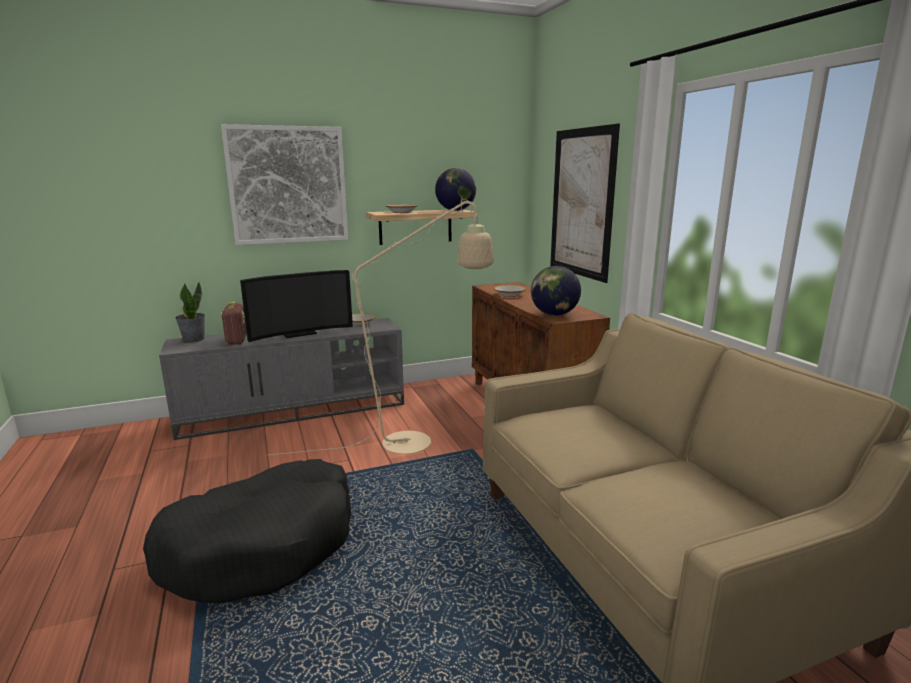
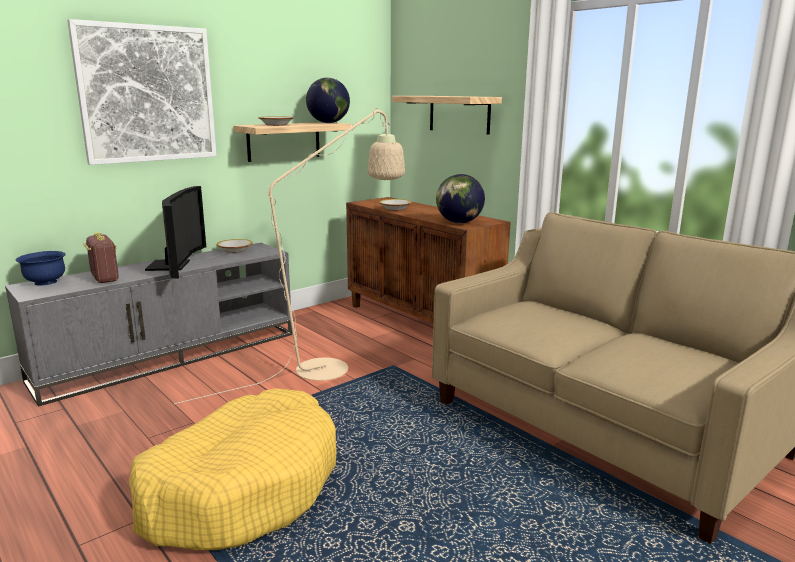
camera: 20 degrees left, 0 degrees up
(193, 339) = (45, 282): potted plant -> blue bowl
(263, 546) = (242, 487): black dog bed -> yellow dog bed
(299, 333) = (174, 265): television -> television turned 45 degrees counterclockwise
(581, 203) = (459, 114): picture -> shelf

